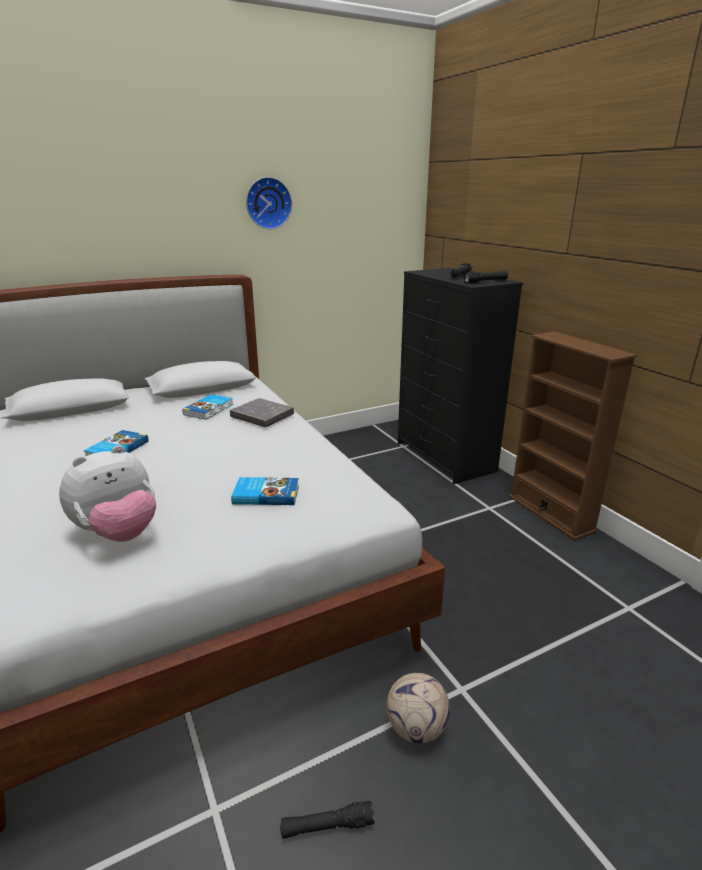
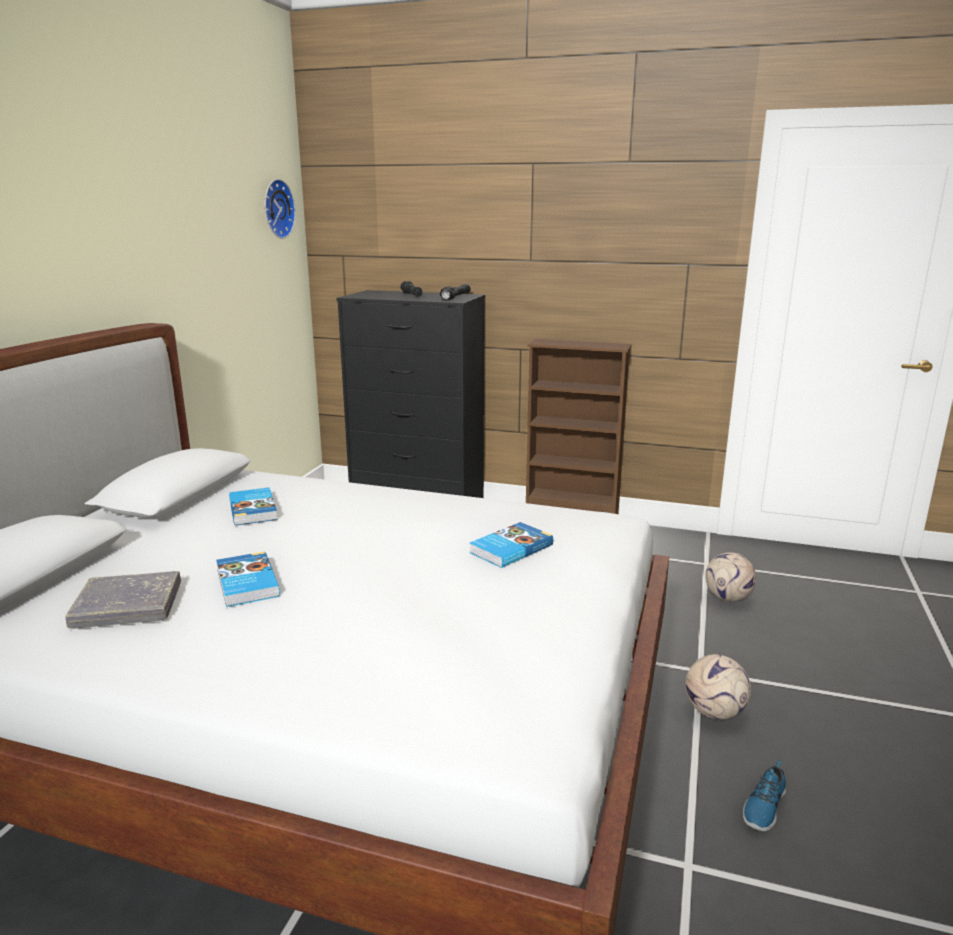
camera: 45 degrees left, 5 degrees down
(119, 533) = (467, 634): plush toy -> none
(262, 416) = (335, 496): grey book -> grey book (127, 606)
(268, 203) = (165, 218): wall clock -> wall clock (276, 209)
(327, 826) = (763, 806): black flashlight -> shoe
(598, 649) = (728, 597): none -> football

